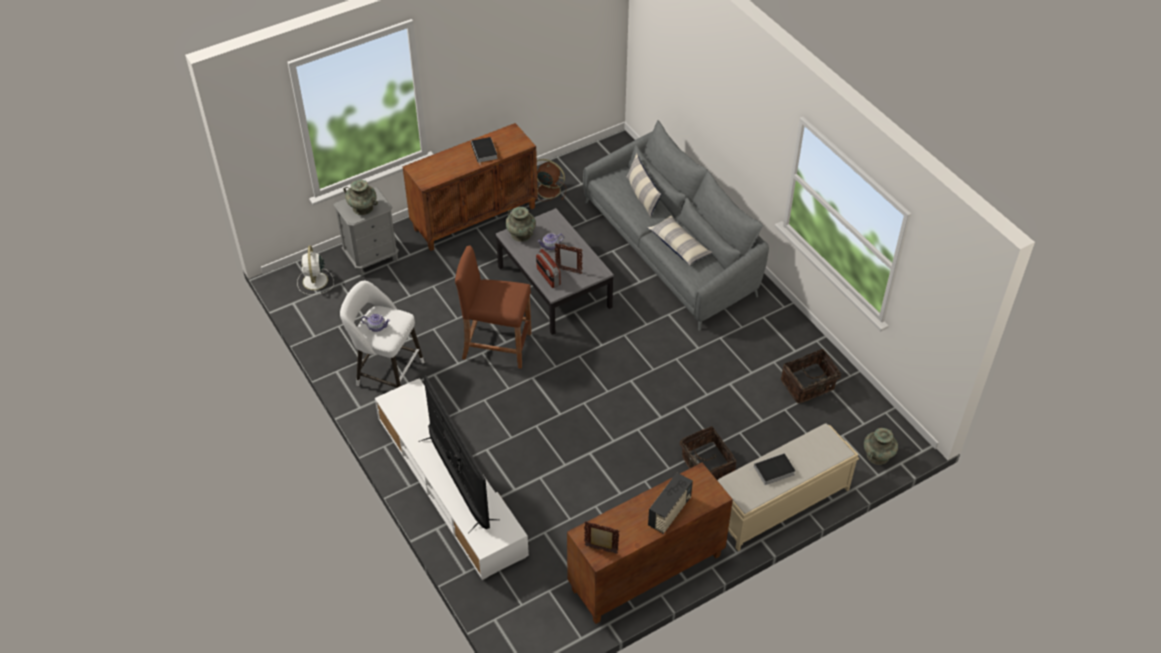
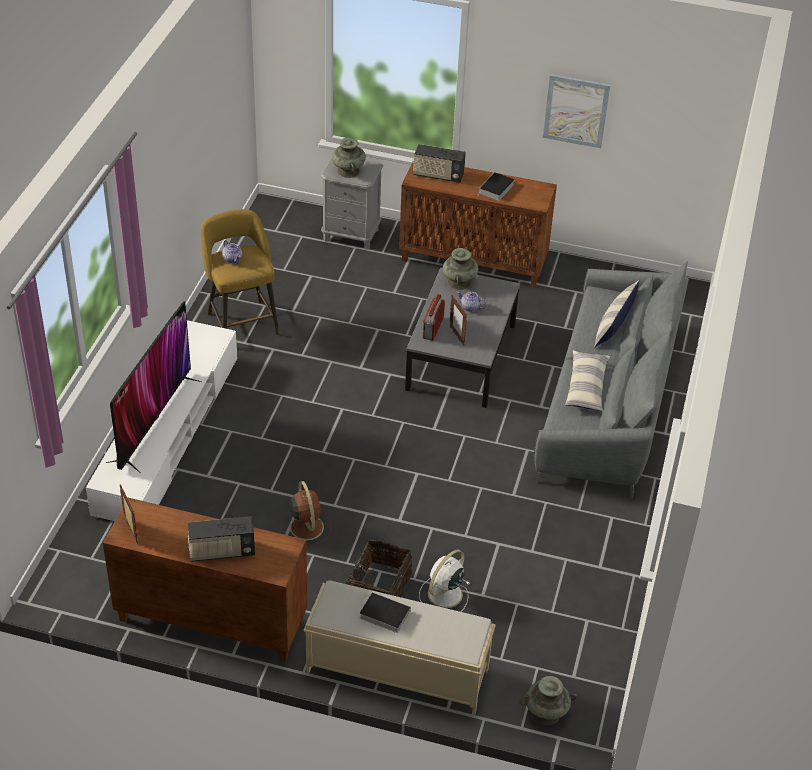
camera: 45 degrees right, 5 degrees down
(315, 282) = (285, 222): white fan -> white fan (444, 595)
(386, 373) = (241, 321): white stool -> yellow stool
(436, 168) = (438, 175): none -> radio
(496, 346) = (349, 365): brown stool -> none
(509, 59) = (576, 111): none -> picture
(547, 190) = (566, 282): brown fan -> brown fan (306, 526)
(808, 385) = (568, 604): basket -> none

